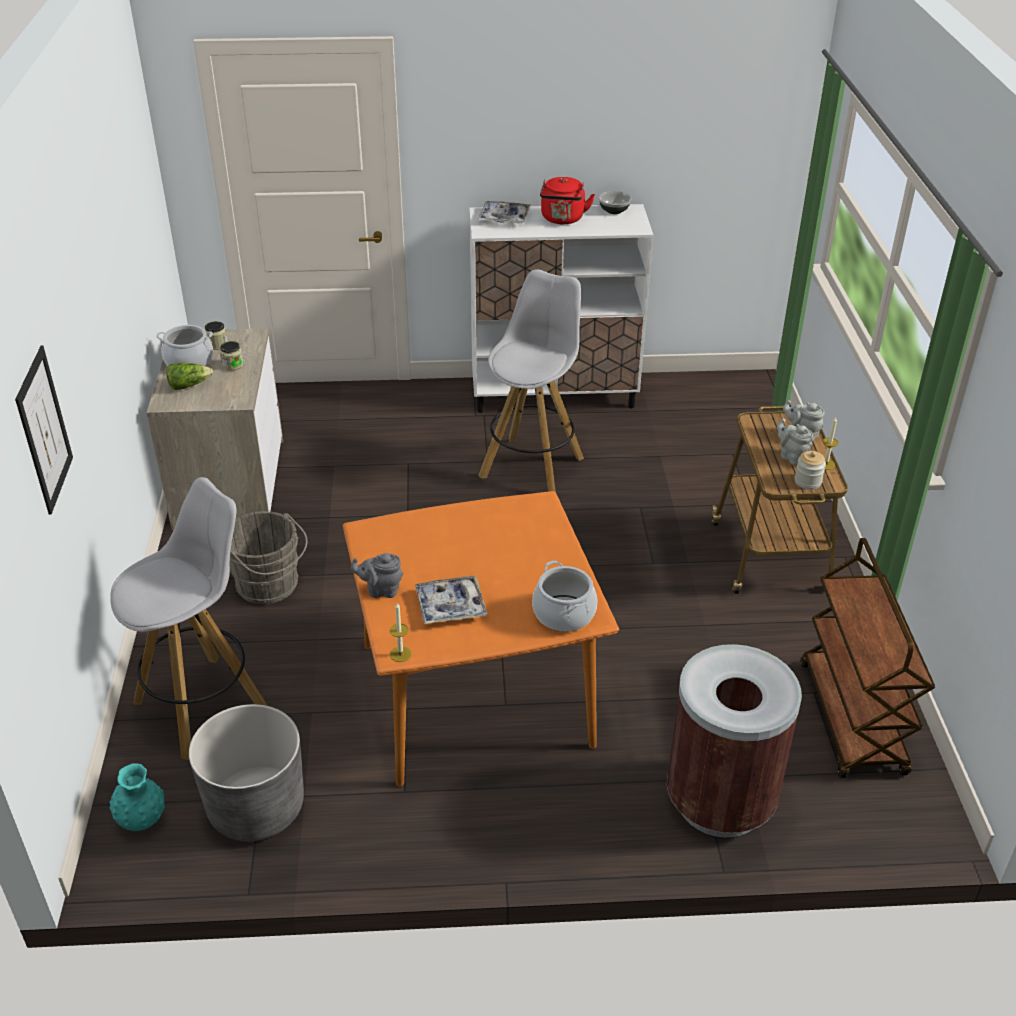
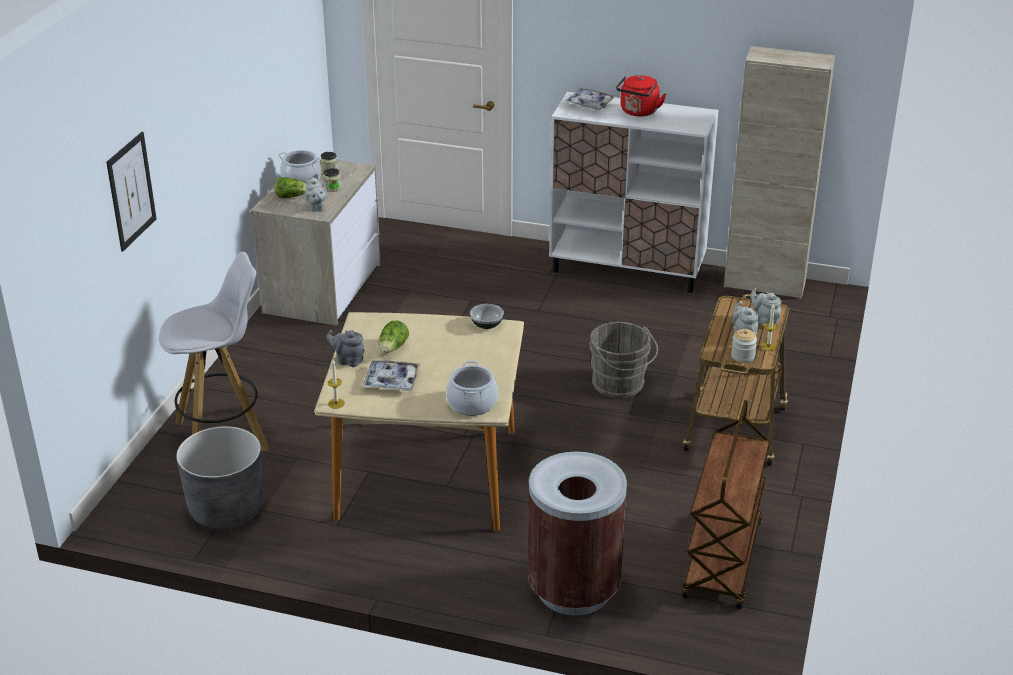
camera: 20 degrees right, 5 degrees down
(142, 820) = (145, 498): turquoise vase -> none
(227, 395) = (316, 208): none -> grey teapot
(270, 586) = (314, 367): grey bucket -> grey bucket (620, 385)
(426, 560) = (393, 348): none -> lettuce
(477, 695) = (428, 475): orange dining table -> beige dining table
(532, 466) = (573, 322): white stool -> none
(613, 211) = (688, 111): bowl -> bowl (486, 325)
(699, 384) = (764, 284): none -> beige cabinet

